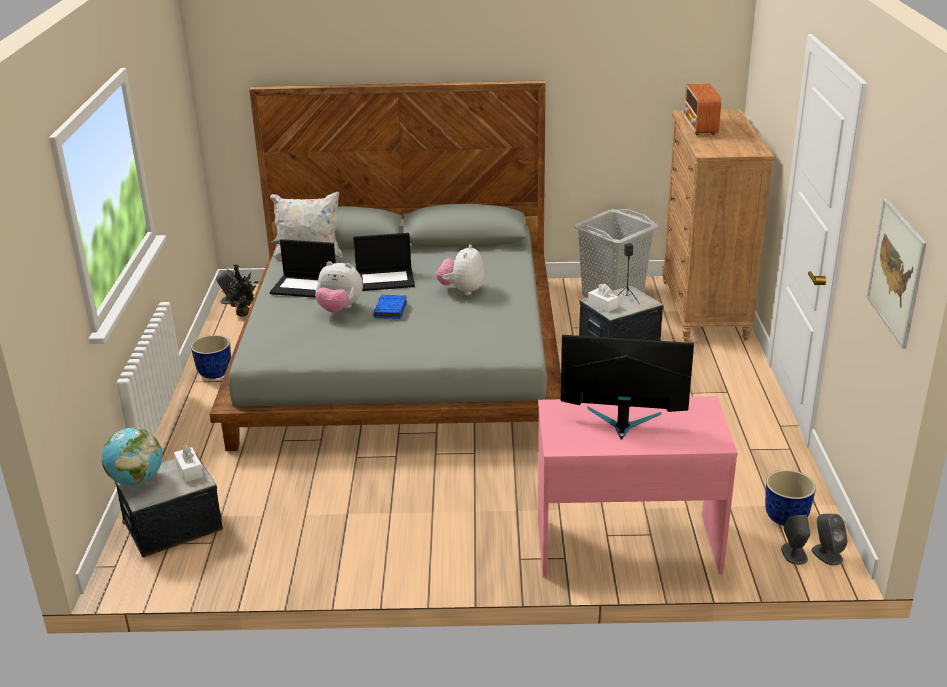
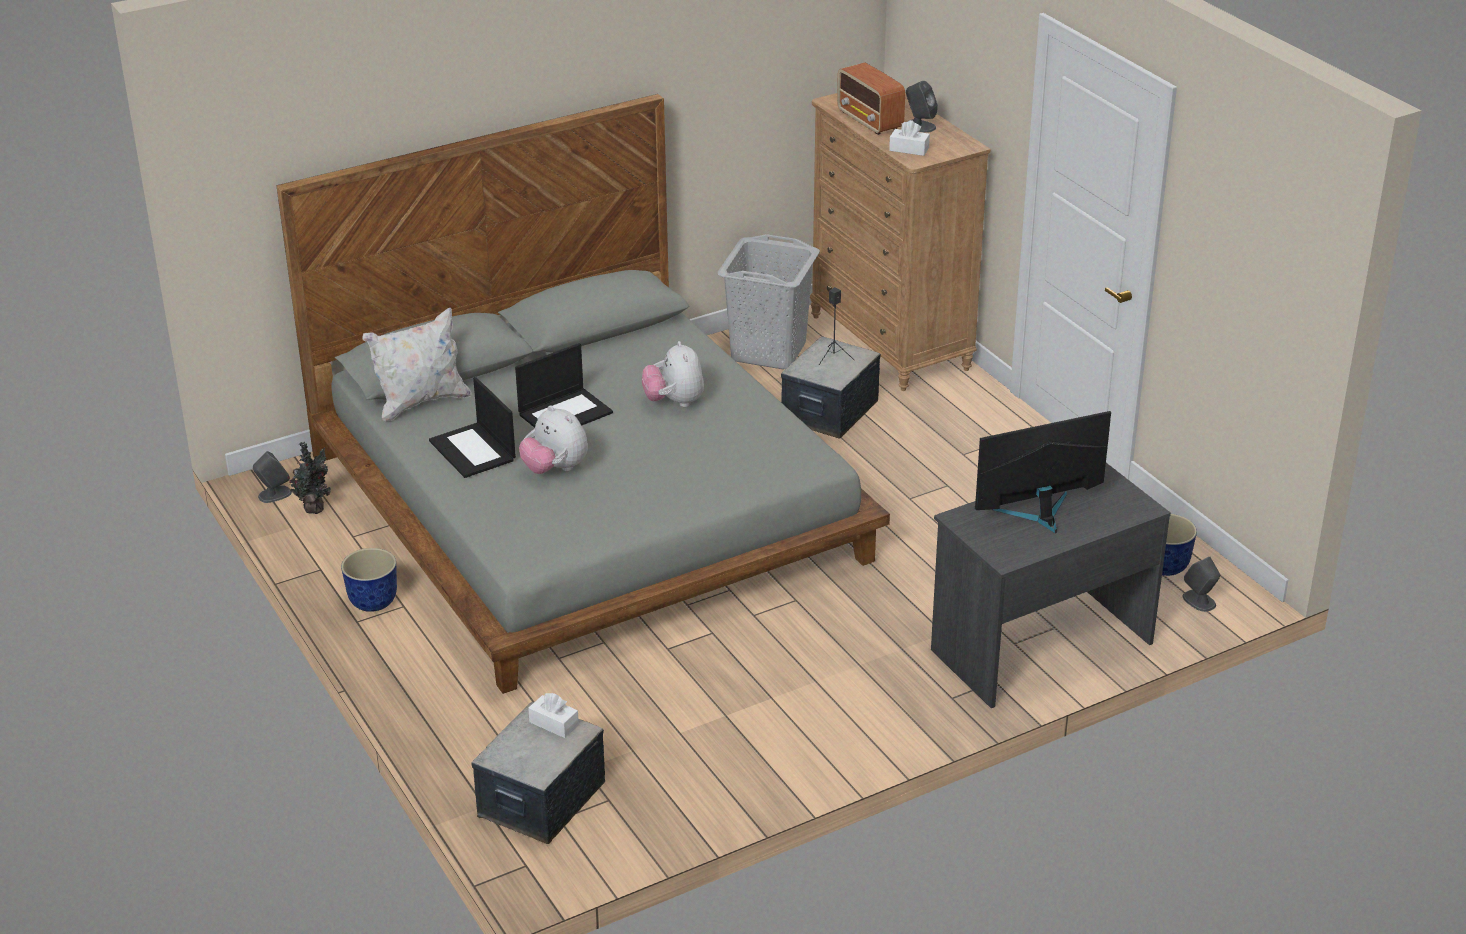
camera: 30 degrees left, 5 degrees up
(137, 480) = (505, 755): globe -> none
(305, 286) = (473, 451): laptop -> laptop turned 75 degrees clockwise
(339, 309) = (555, 469): plush toy -> plush toy turned 60 degrees clockwise
(390, 310) = (617, 452): blue book -> none
(602, 305) = (814, 373): white tissue box -> white tissue box (909, 149)
(626, 543) = (1039, 645): pink desk -> grey desk
(826, 554) = (1227, 591): grey speaker -> grey speaker (919, 126)
(896, 272) = (1272, 288): picture -> none

